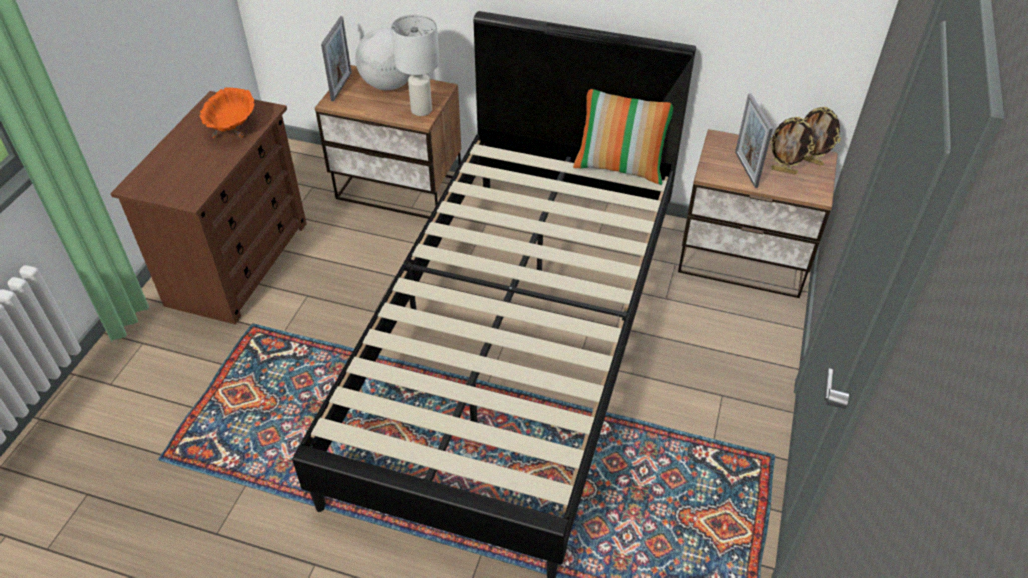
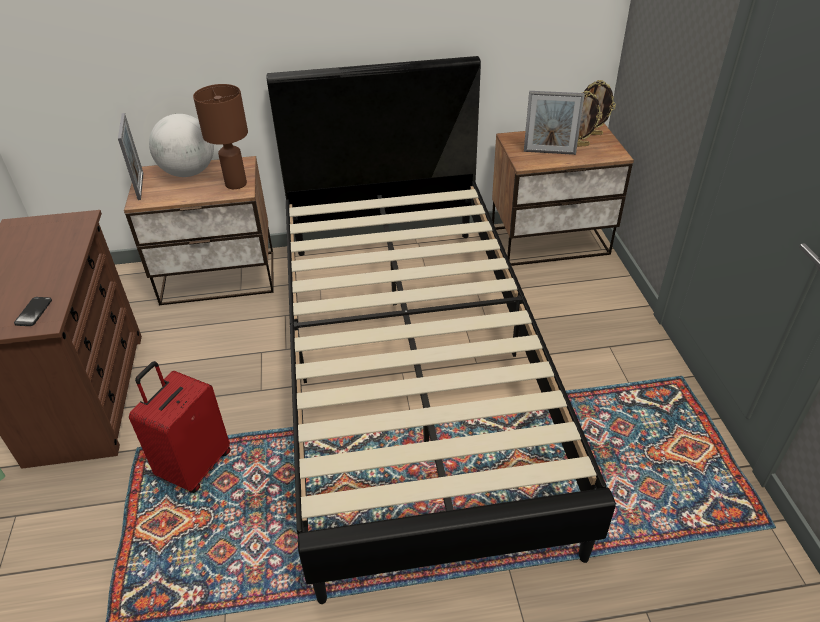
camera: 25 degrees left, 5 degrees down
(187, 187) = (33, 312): none -> phone
(232, 127) = (50, 243): orange bowl -> none
(287, 357) = (195, 466): none -> red suitcase
(422, 109) = (236, 183): white table lamp -> brown table lamp
(620, 167) = (430, 190): pillow -> none
(746, 169) = (549, 152): picture frame -> picture frame turned 45 degrees counterclockwise

